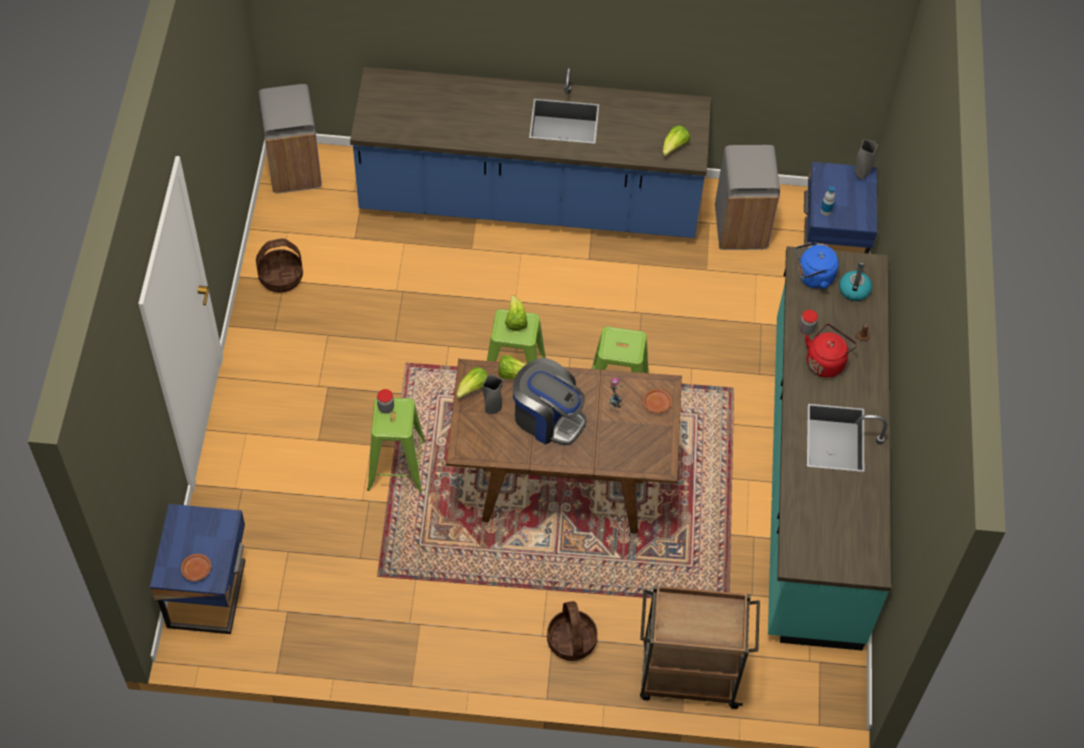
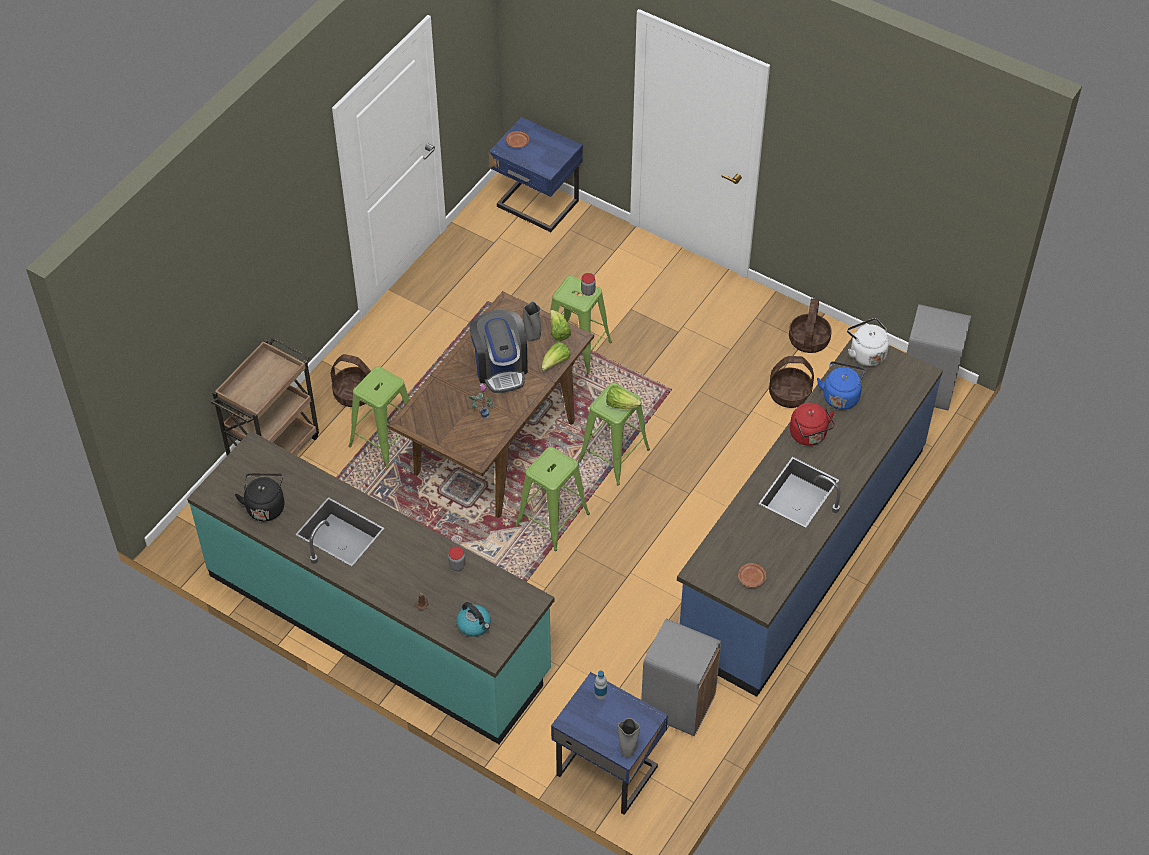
camera: 120 degrees right, 5 degrees down
(358, 268) = (790, 394): none -> basket
(376, 124) = (866, 353): none -> white kettle
(547, 418) = (500, 367): coffee machine -> coffee machine turned 75 degrees counterclockwise
(612, 581) = (384, 439): none -> green stool
(657, 404) = (466, 444): brown plate -> brown plate (751, 578)
(674, 147) = (720, 563): lettuce -> none
(813, 277) = (507, 599): blue kettle -> blue kettle (840, 396)
(826, 361) = (415, 563): red kettle -> red kettle (809, 436)
(852, 513) = (265, 506): none -> black kettle

